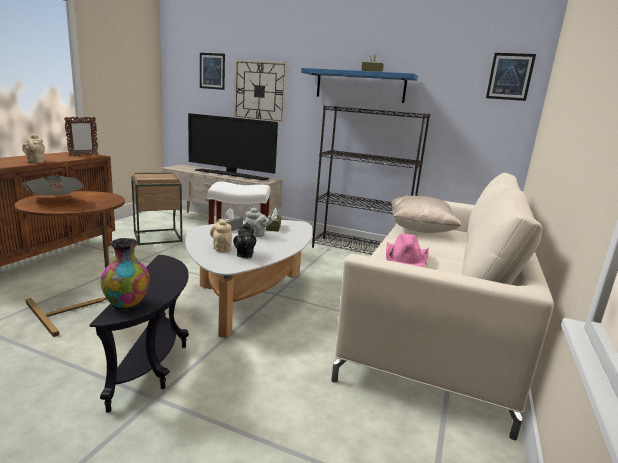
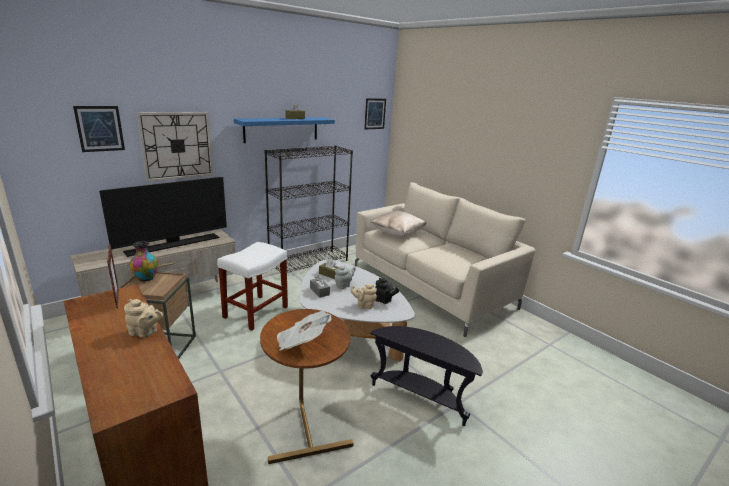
camera: 60 degrees left, 5 degrees up
(127, 305) = (458, 358): vase -> vase (146, 278)
(406, 258) = (444, 255): pink hat -> none

